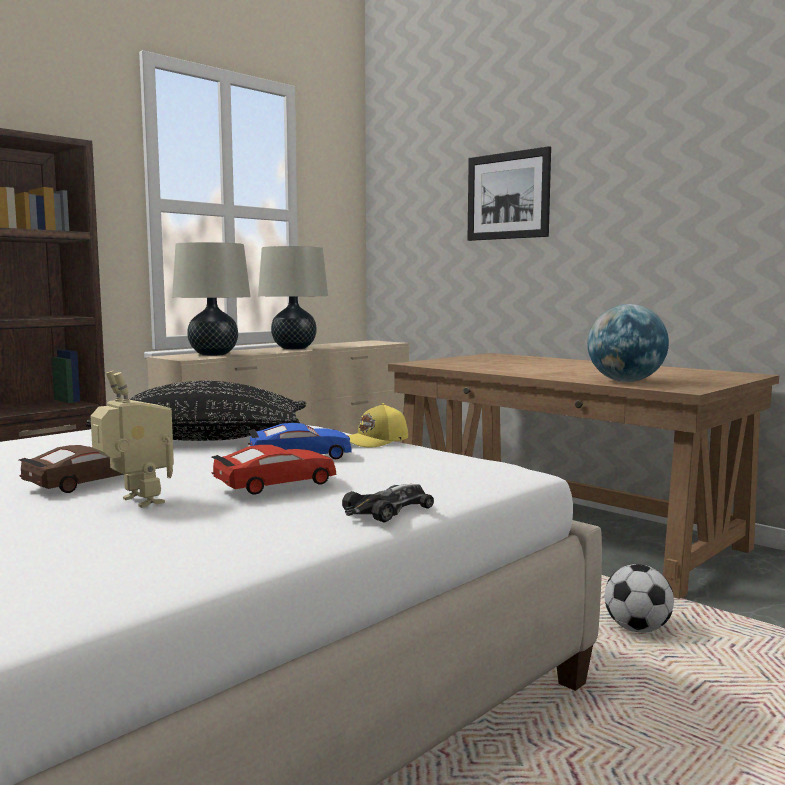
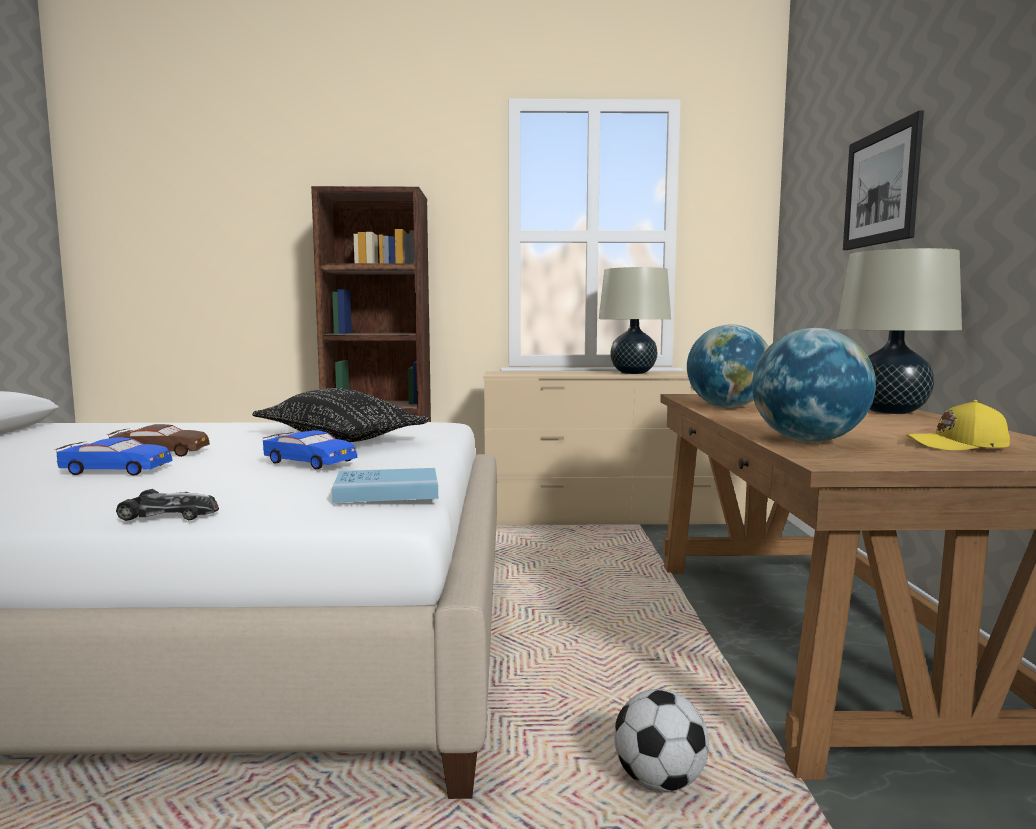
camera: 45 degrees right, 0 degrees up
(135, 502) = (116, 470): toy robot -> blue toy car
(213, 354) = (537, 373): beige table lamp -> beige table lamp (890, 411)
(275, 483) = (198, 476): red toy car -> none
(375, 441) = (414, 463): yellow cap -> yellow cap (958, 446)
(464, 459) = (387, 490): none -> blue book
(483, 368) = (727, 407): none -> globe

